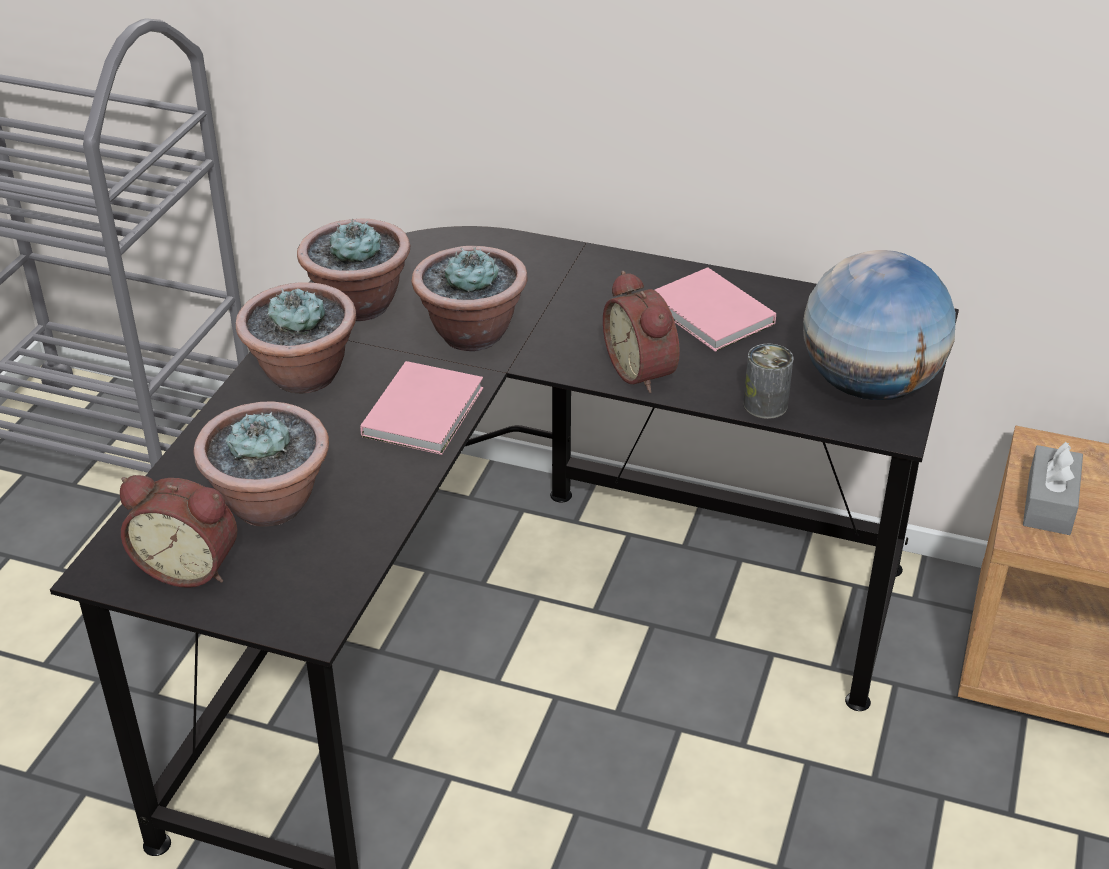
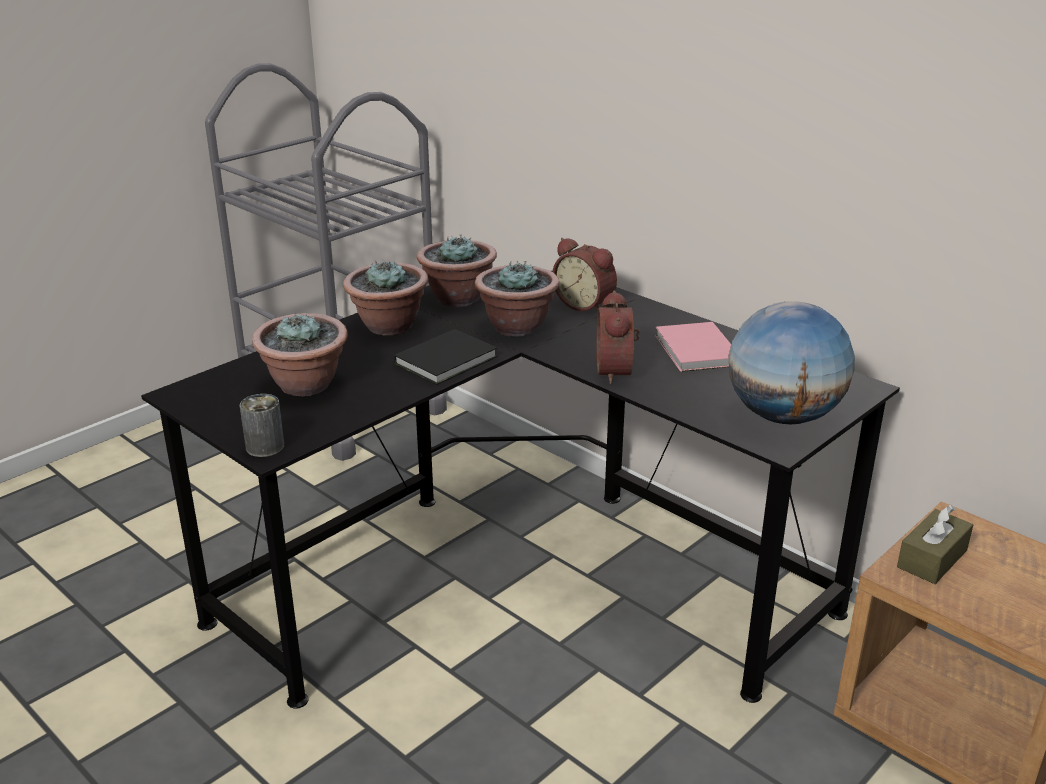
camera: 25 degrees right, 10 degrees down
(190, 566) = (228, 403): alarm clock -> alarm clock (585, 304)
(426, 410) = (449, 360): pink book -> black book
(765, 404) = (691, 409): can -> can (265, 446)
(1049, 503) = (932, 558): grey tissue box -> brown tissue box

